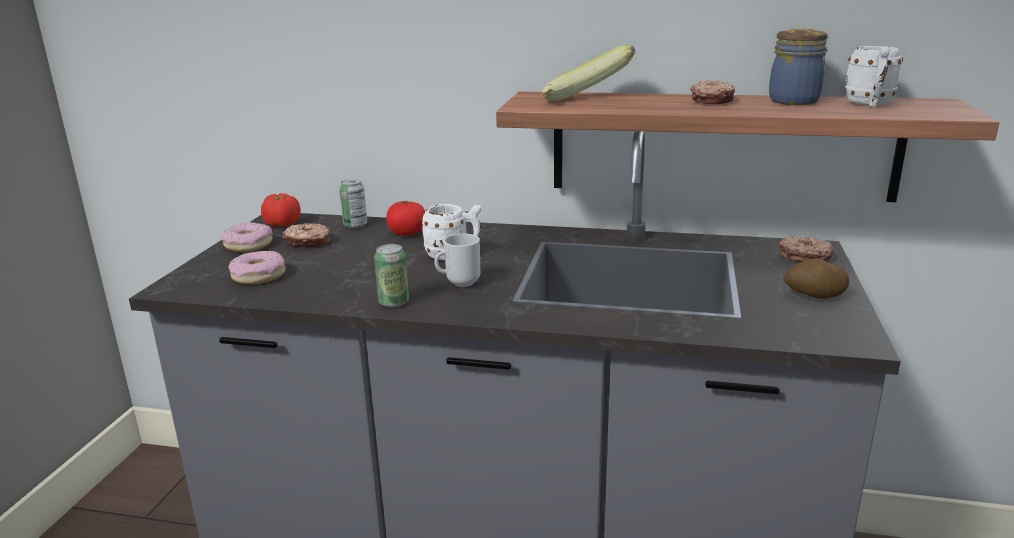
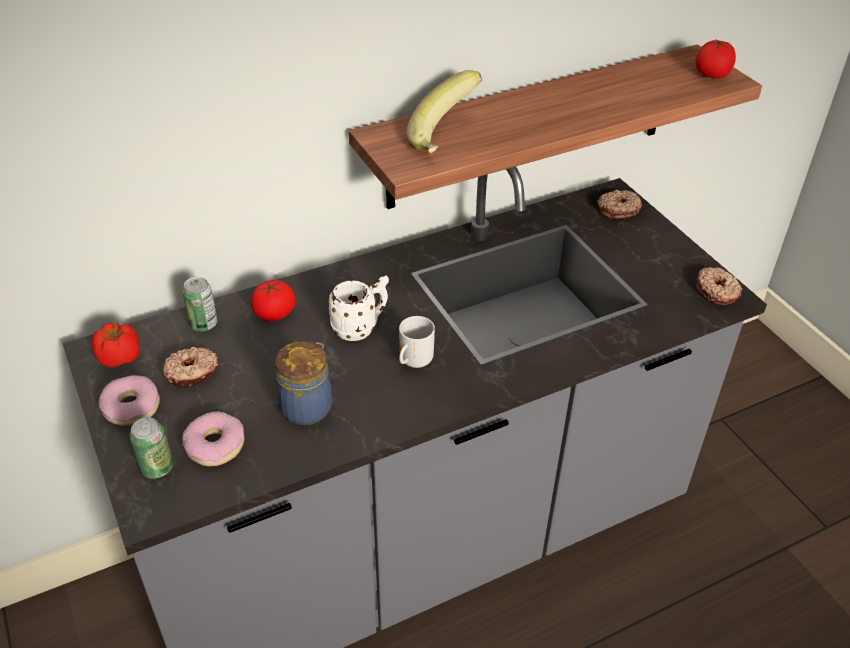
camera: 40 degrees left, 20 degrees up
(393, 302) = (391, 415): can -> can (157, 468)
(713, 100) = (544, 102): donut -> donut (717, 291)
(796, 101) = (604, 85): jar -> jar (308, 406)
(814, 296) = (665, 256): potato -> none
(870, 104) = (659, 76): white mug -> none
(939, 110) = (712, 74): none -> tomato

